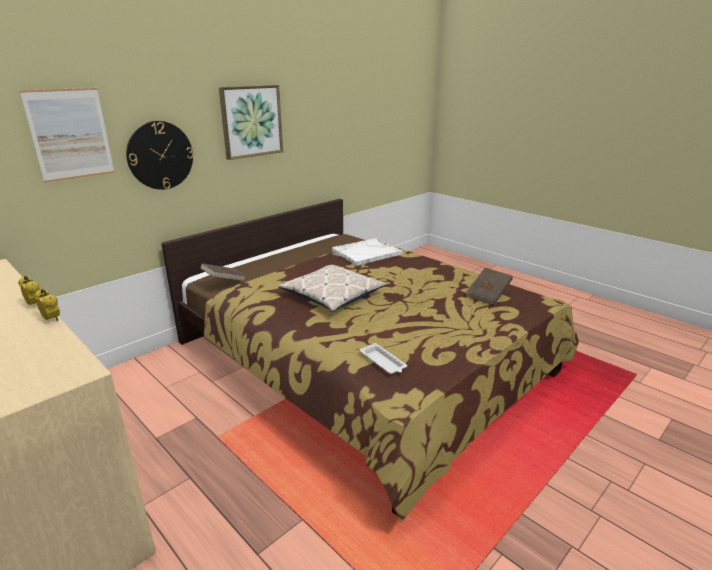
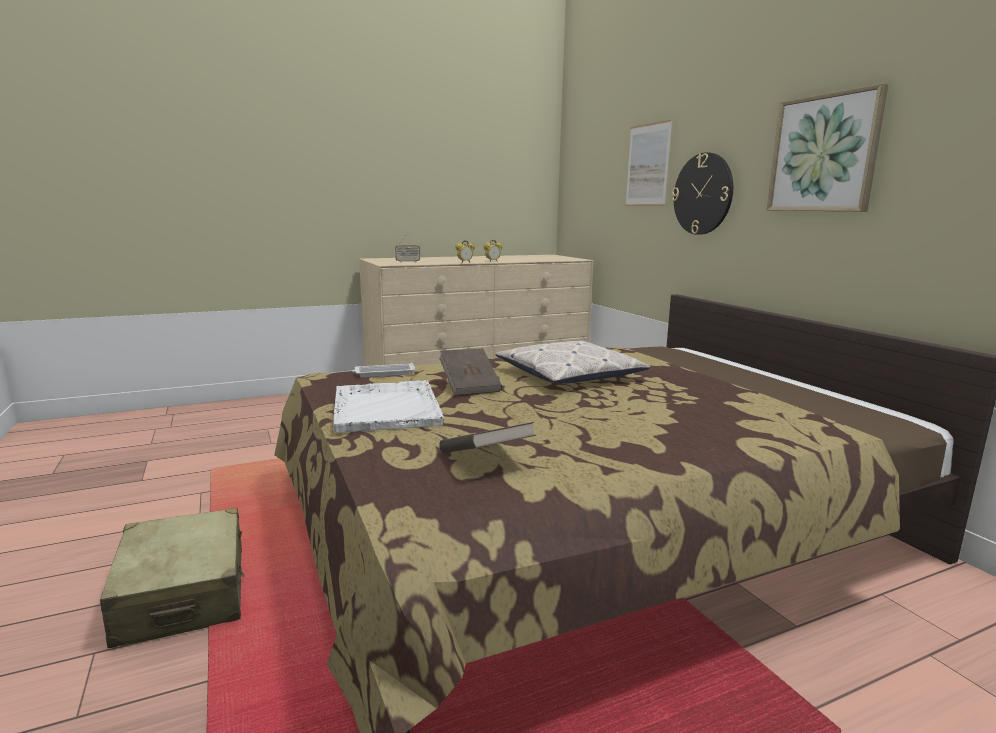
camera: 110 degrees right, 10 degrees down
(50, 362) = (408, 262): none -> radio
(224, 281) = (643, 346): brown book -> brown book (470, 386)
(366, 253) = (754, 411): white tray -> white tray (386, 408)
(565, 487) = (184, 594): none -> beige suitcase

